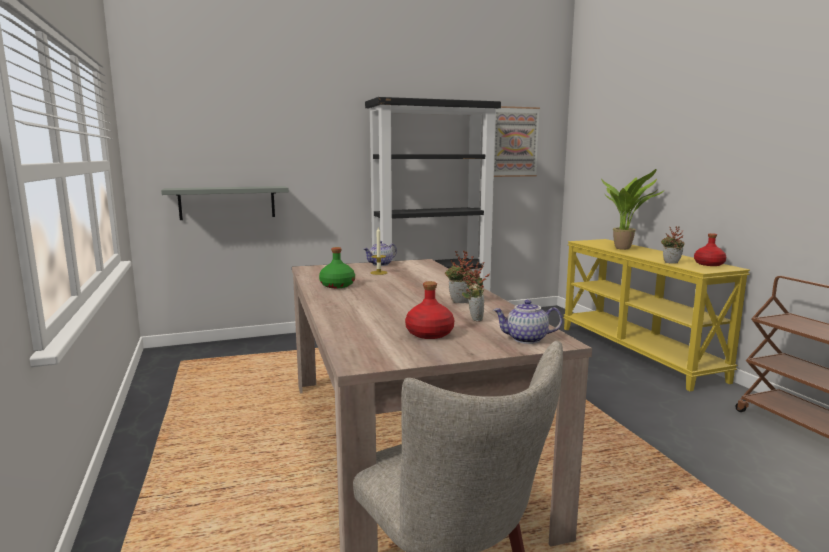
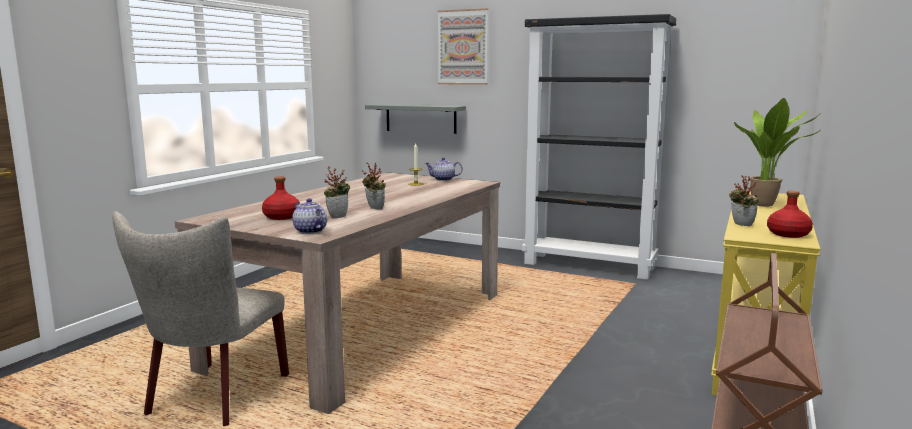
camera: 45 degrees right, 0 degrees up
(337, 285) = (357, 186): green bottle -> none
(514, 142) = (728, 61): picture -> picture (463, 47)

